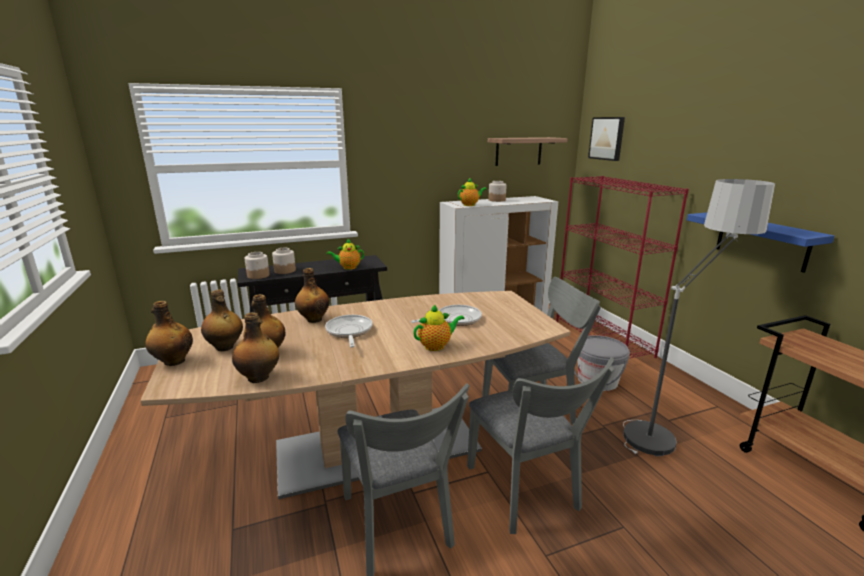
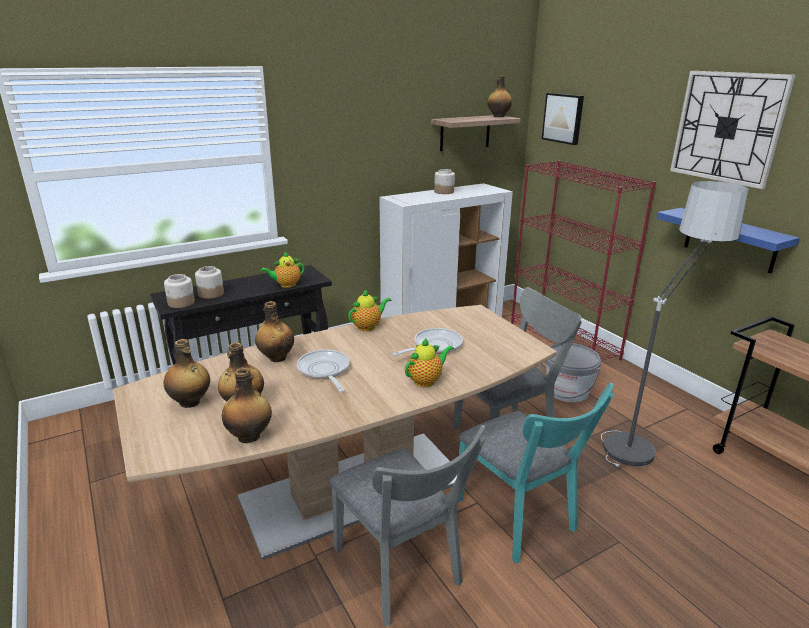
camera: 10 degrees left, 5 degrees up
(173, 361) = (138, 425): bottle -> bottle (498, 116)
(470, 205) = (417, 201): teapot -> teapot (368, 326)
(525, 493) = (520, 520): grey chair -> turquoise chair
(757, 132) = (727, 127): none -> wall clock

